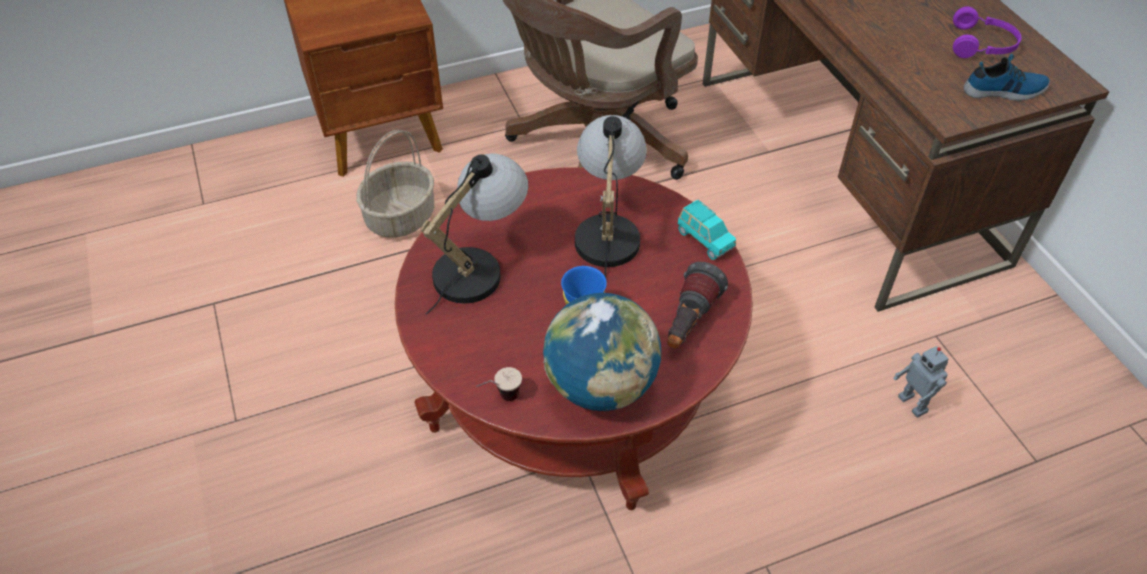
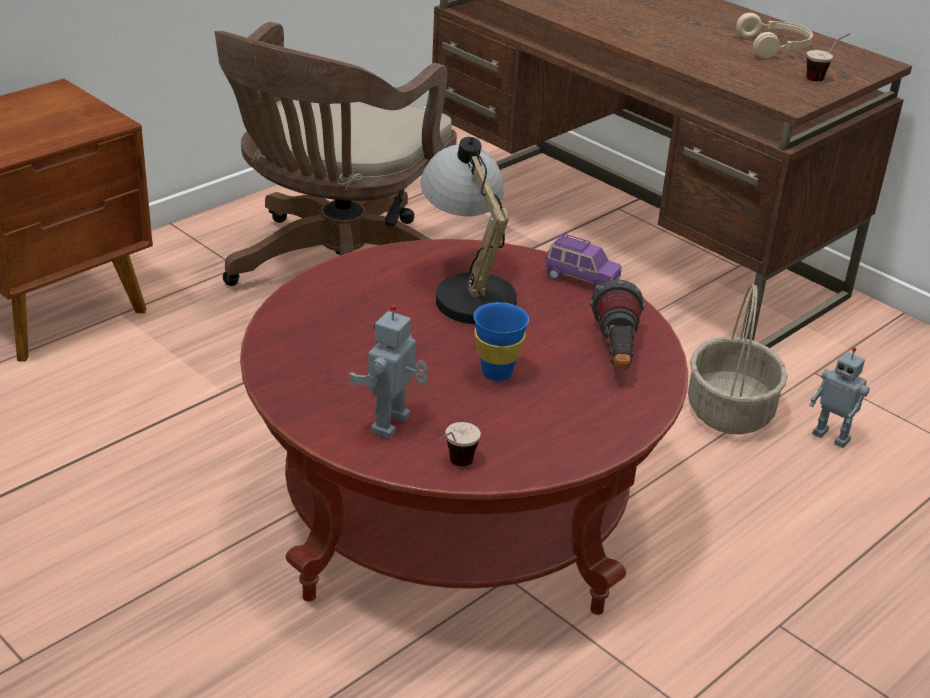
camera: 25 degrees left, 15 degrees down
(400, 216) = (131, 387): basket -> basket (729, 410)
(478, 347) = (393, 425): none -> toy robot
(479, 265) = (340, 351): table lamp -> none
(600, 386) = (560, 428): globe -> none
(704, 240) = (580, 280): turquoise toy car -> purple toy car
(982, 45) = (775, 47): purple headphones -> beige headphones
(1005, 91) = (823, 77): shoe -> cup

